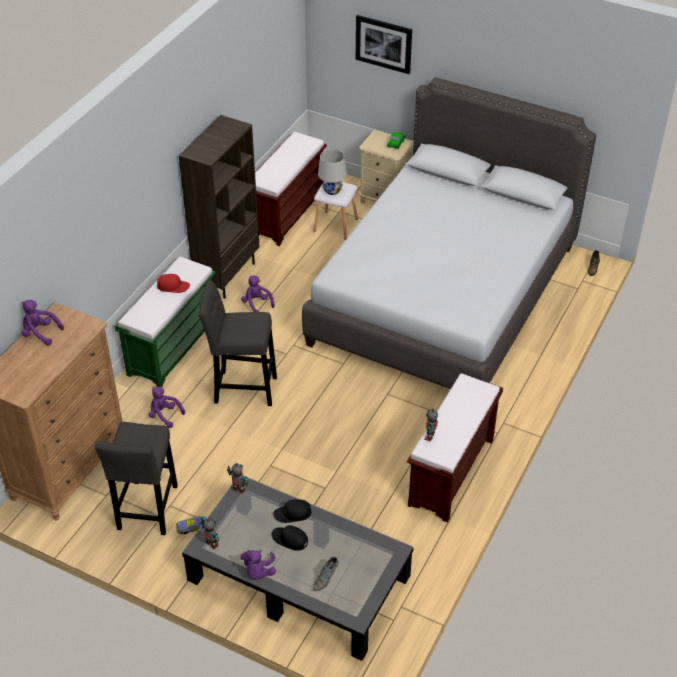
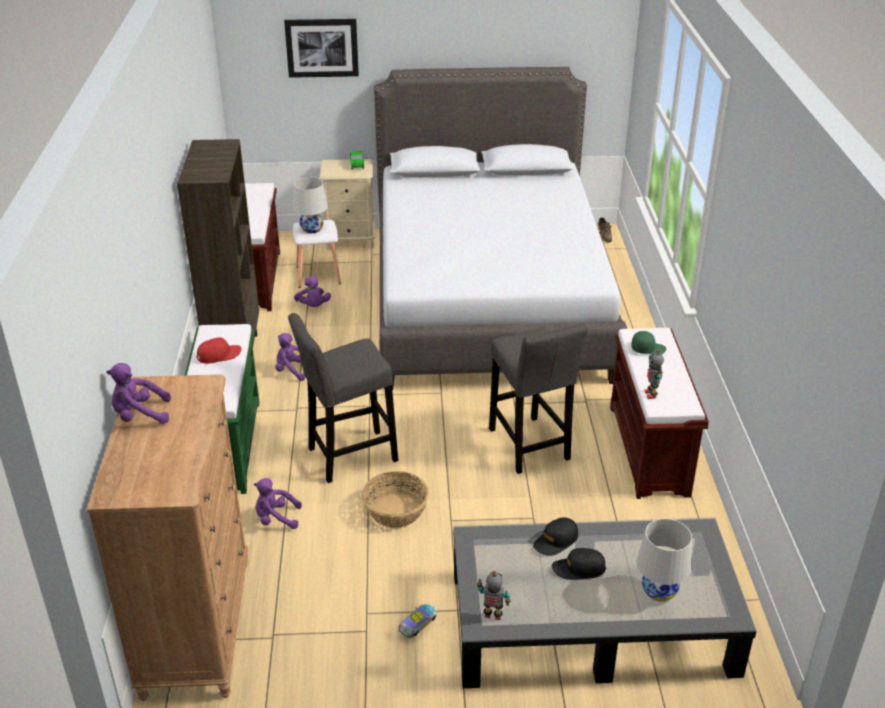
camera: 30 degrees left, 10 degrees down
(147, 511) = (343, 632): grey stool -> grey stool (530, 447)
(239, 490) = (470, 543): toy robot -> none
(240, 443) = (395, 511): none -> basket
(258, 572) = (576, 620): purple plush toy -> purple plush toy (313, 306)
(326, 578) = (659, 591): grey shoe -> white table lamp
(464, 398) = (648, 349): none -> green cap

